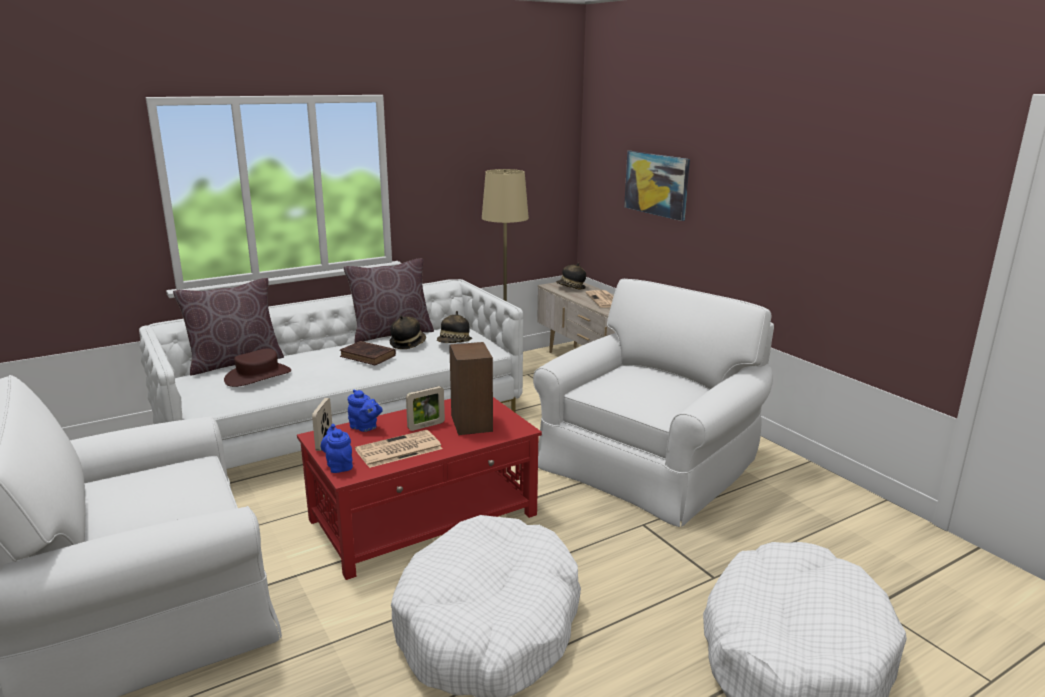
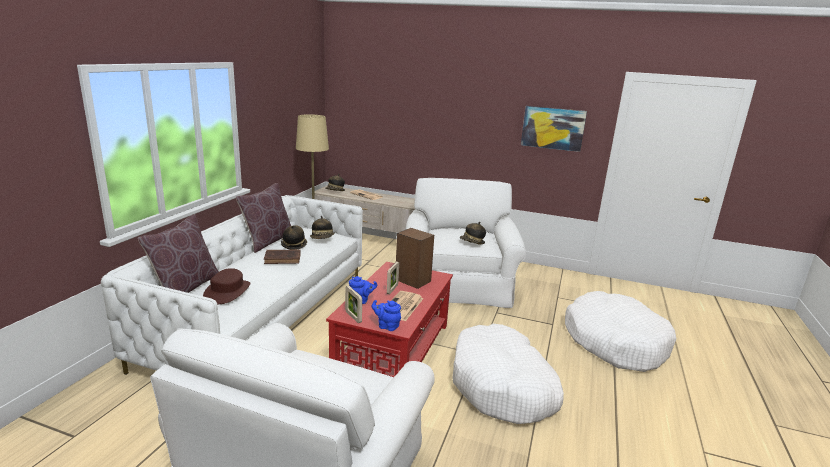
camera: 40 degrees left, 0 degrees up
(643, 396) = (472, 242): none -> hat
(656, 184) = (397, 119): picture -> picture (553, 128)

